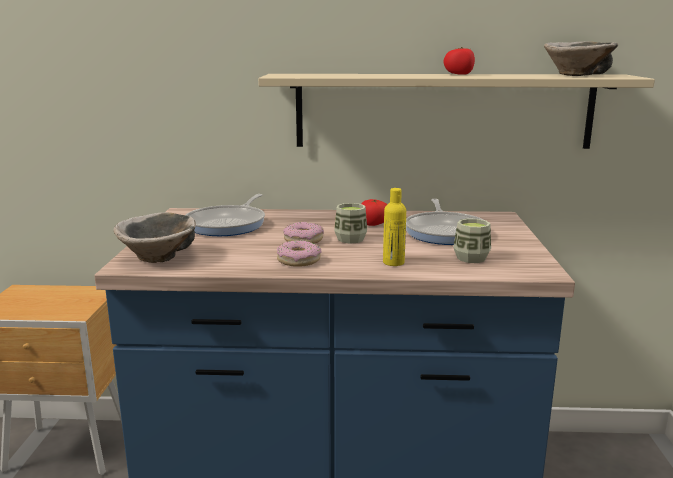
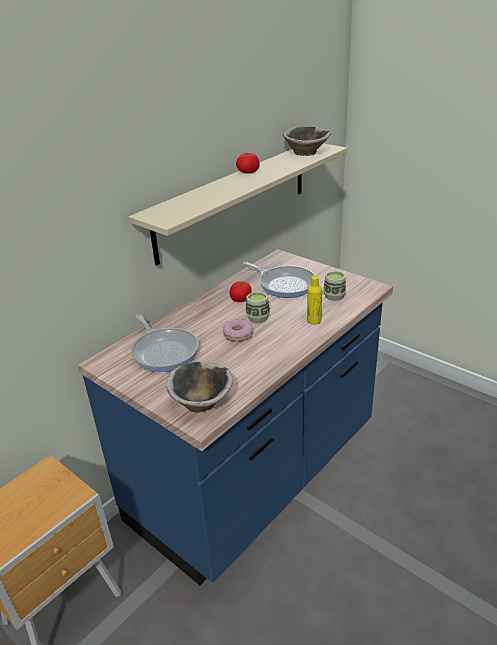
camera: 50 degrees left, 15 degrees up
(299, 260) = (273, 350): donut -> none

